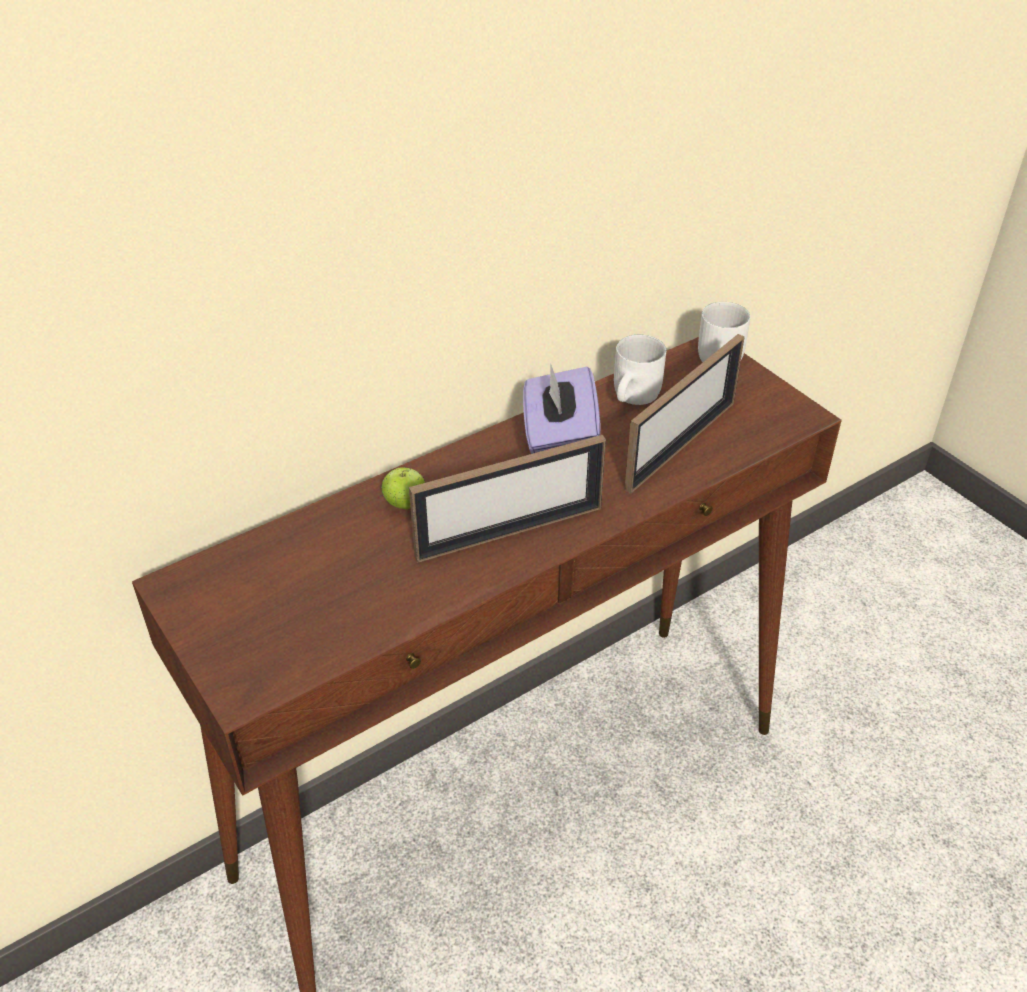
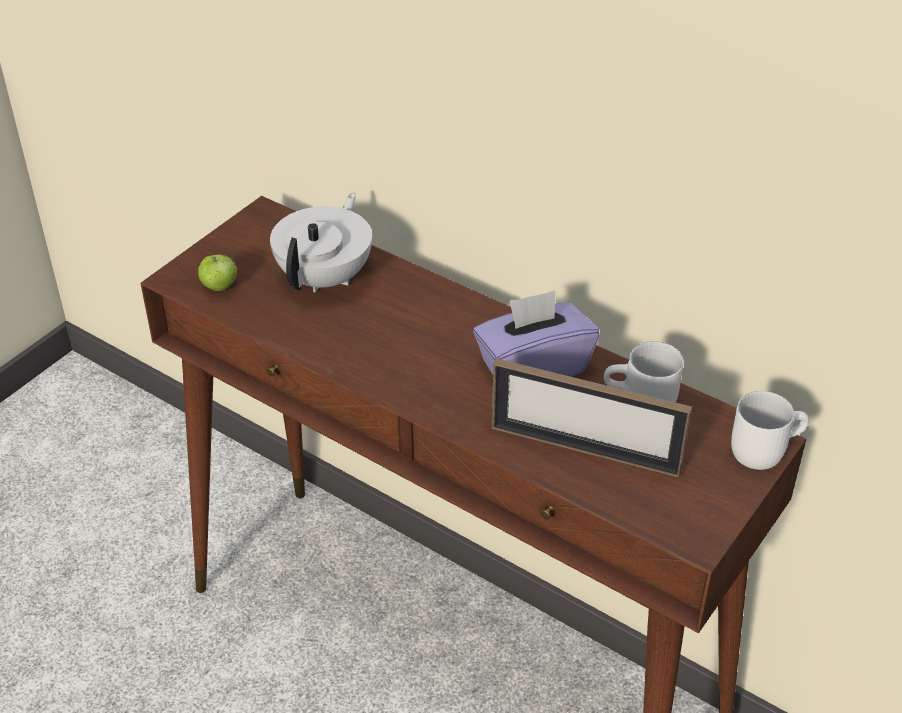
camera: 70 degrees right, 0 degrees up
(332, 557) = (326, 277): none -> white teapot
(405, 503) = (405, 296): apple -> apple (220, 287)
(509, 532) = (400, 364): picture frame -> none

